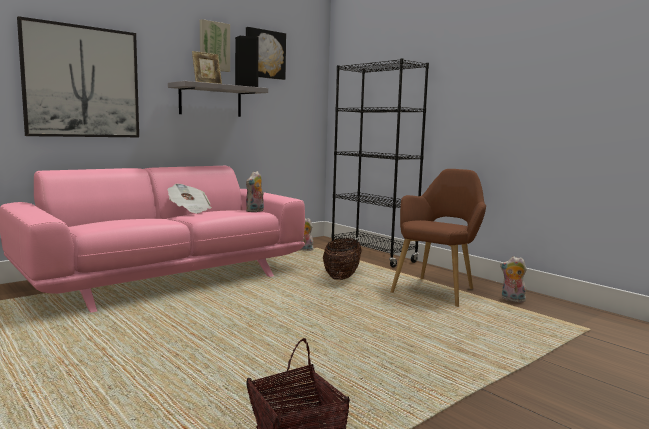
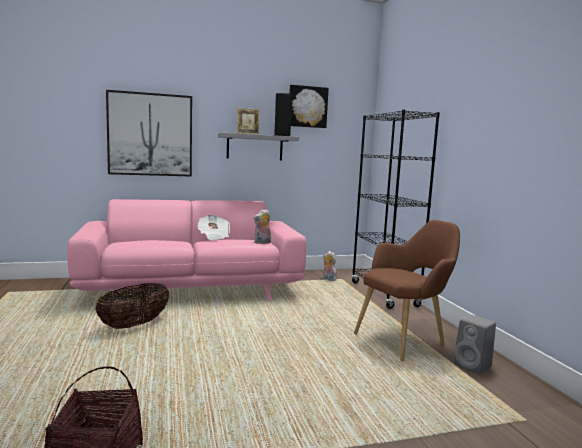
camera: 25 degrees right, 0 degrees up
(214, 46) = (259, 102): picture -> none
(341, 277) = (328, 310): basket -> basket (134, 325)
(512, 300) = (473, 365): plush toy -> grey speaker

